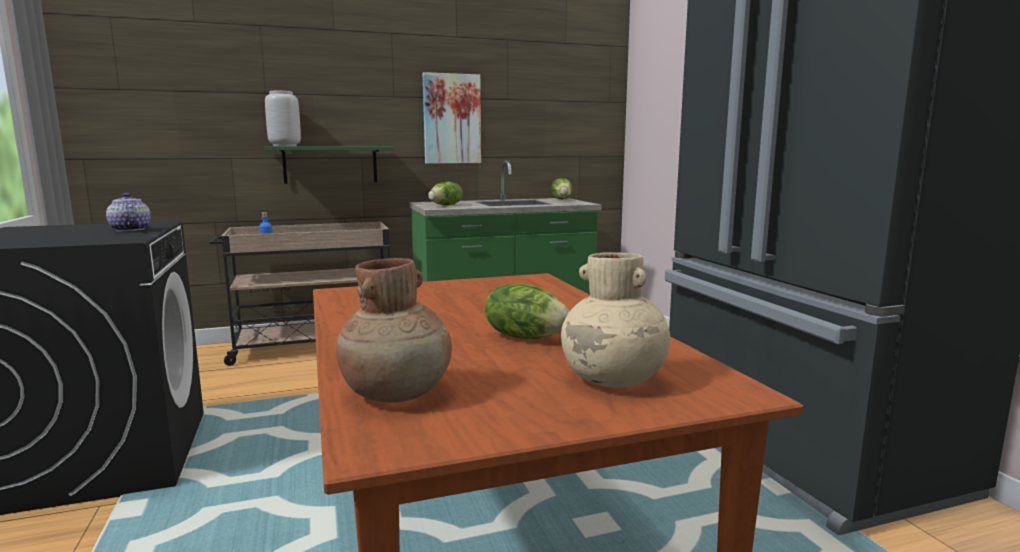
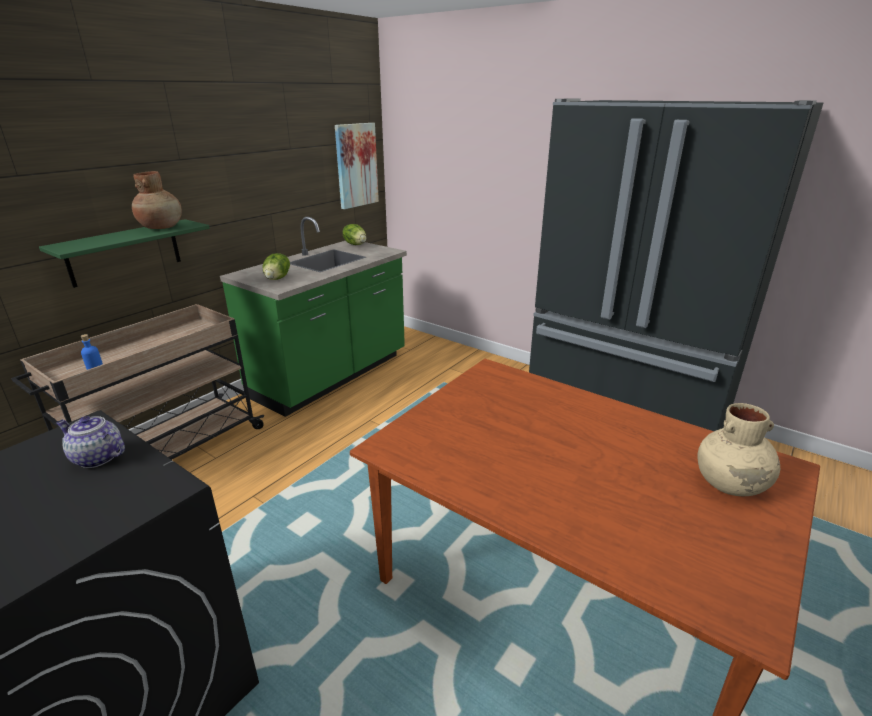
camera: 35 degrees left, 15 degrees up
(285, 146) = (73, 244): grey vase -> none
(398, 393) = (667, 563): brown vase -> brown vase (162, 227)
(452, 119) = (243, 177): picture -> picture (356, 165)
(526, 337) = (616, 456): lettuce -> none

